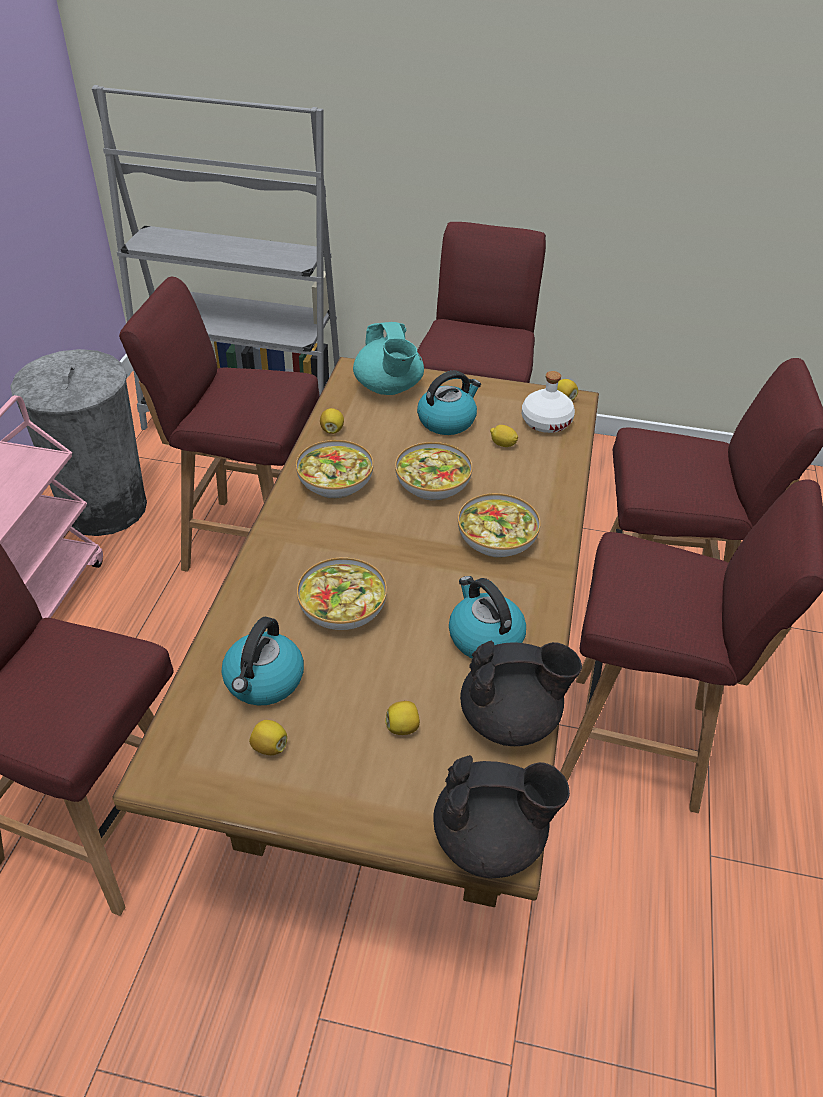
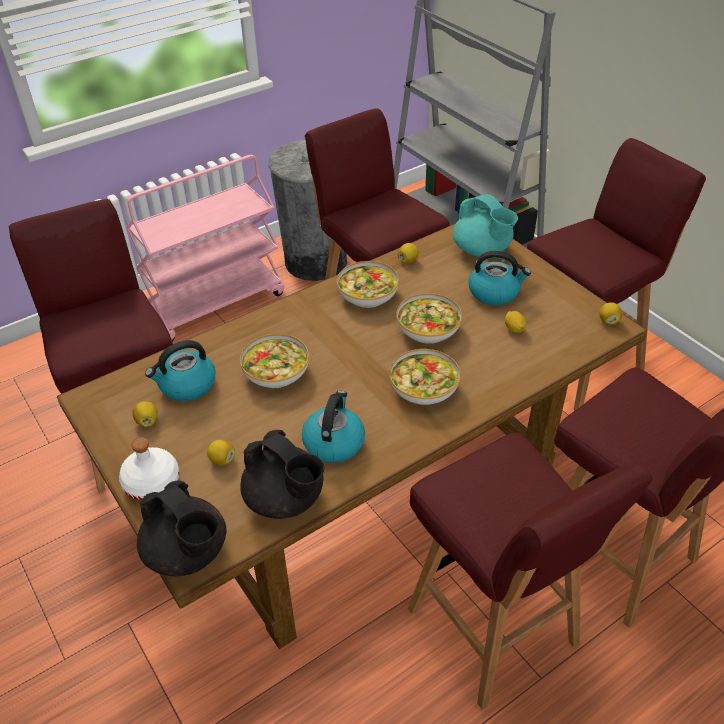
camera: 45 degrees right, 0 degrees up
(389, 388) = (482, 250): turquoise teapot -> turquoise teapot turned 60 degrees counterclockwise
(545, 422) = (570, 330): white bottle -> white bottle (152, 483)

